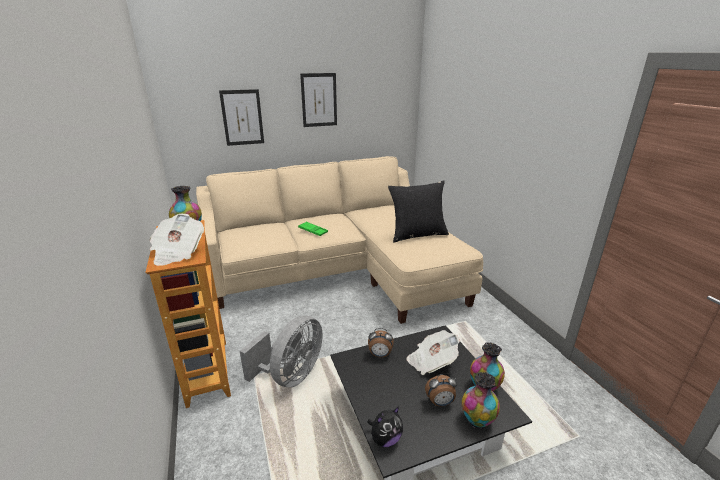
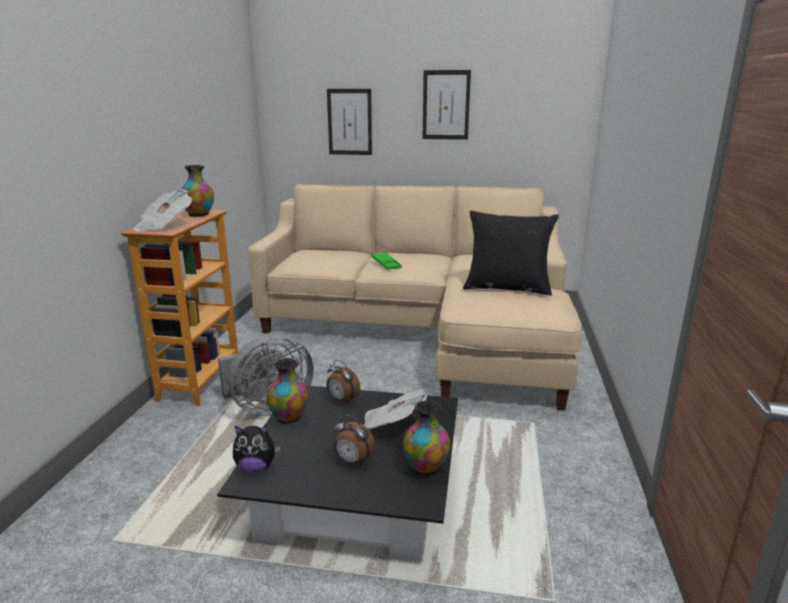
camera: 30 degrees right, 5 degrees down
(477, 420) = (375, 492): vase -> vase (289, 418)

